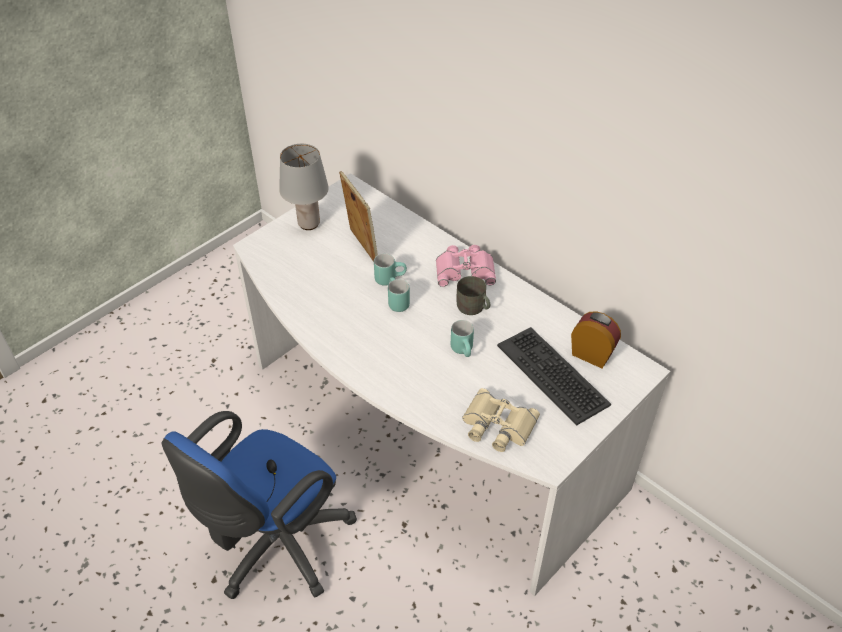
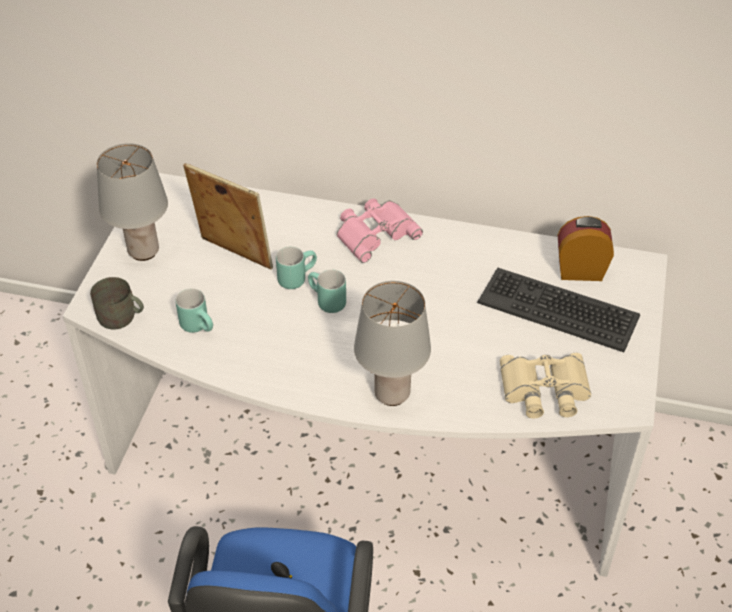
camera: 30 degrees left, 0 degrees up
(390, 381) = (391, 395): none -> grey table lamp
(464, 350) = (446, 324): turquoise mug -> turquoise mug (200, 326)
(473, 308) = (418, 272): grey mug -> grey mug (121, 317)

